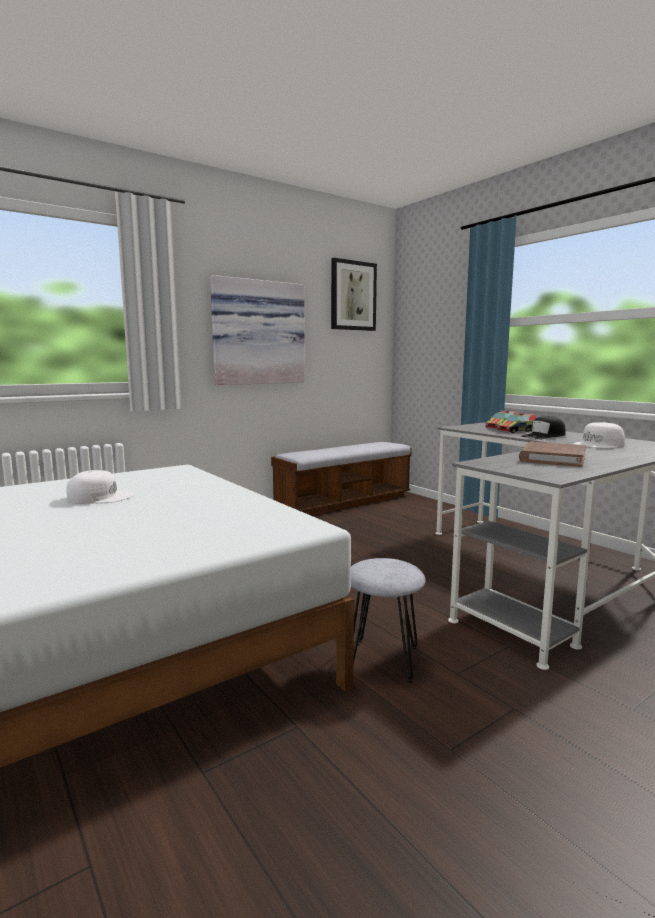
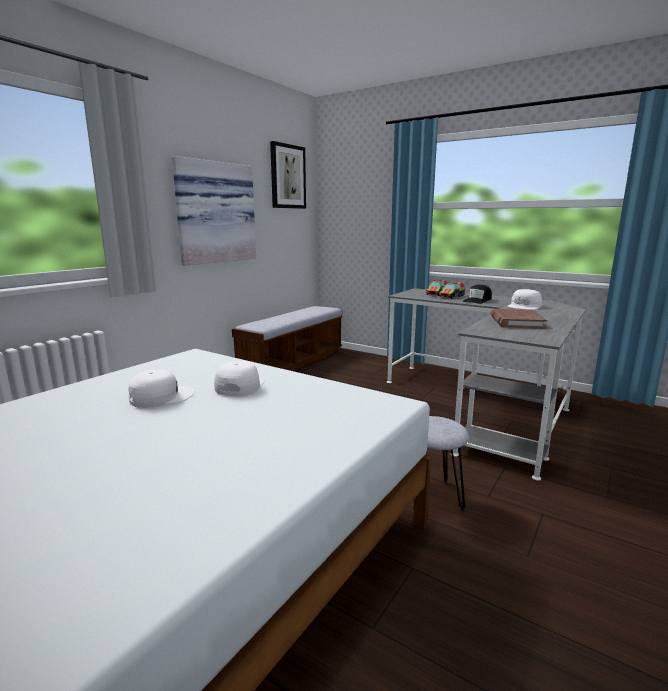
camera: 20 degrees left, 5 degrees up
(179, 496) = (239, 385): none -> white cap

